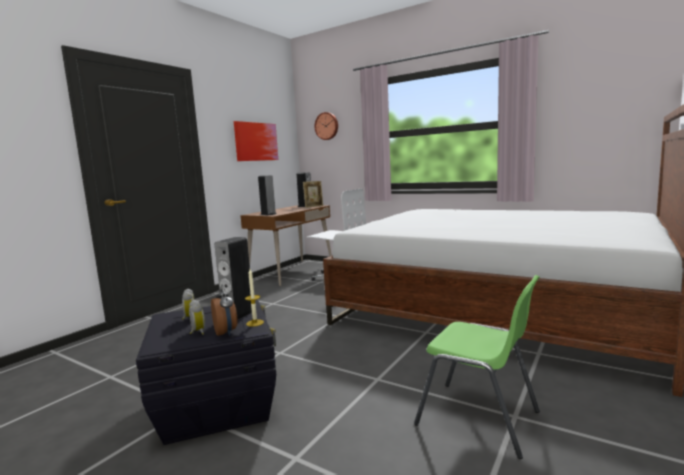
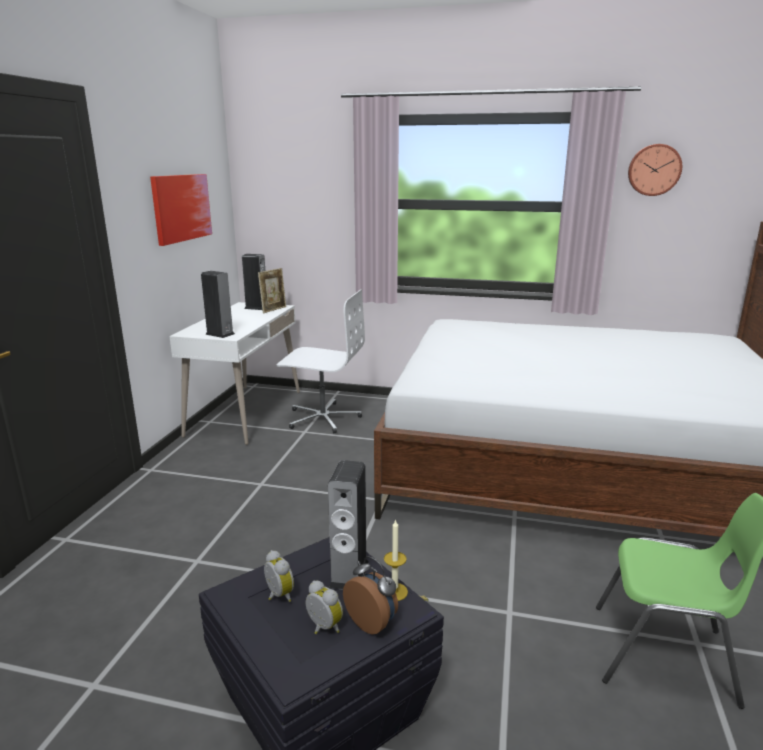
camera: 20 degrees left, 10 degrees up
(292, 272) = (245, 413): brown desk -> white desk
(327, 126) = (287, 179): wall clock -> wall clock (654, 170)

